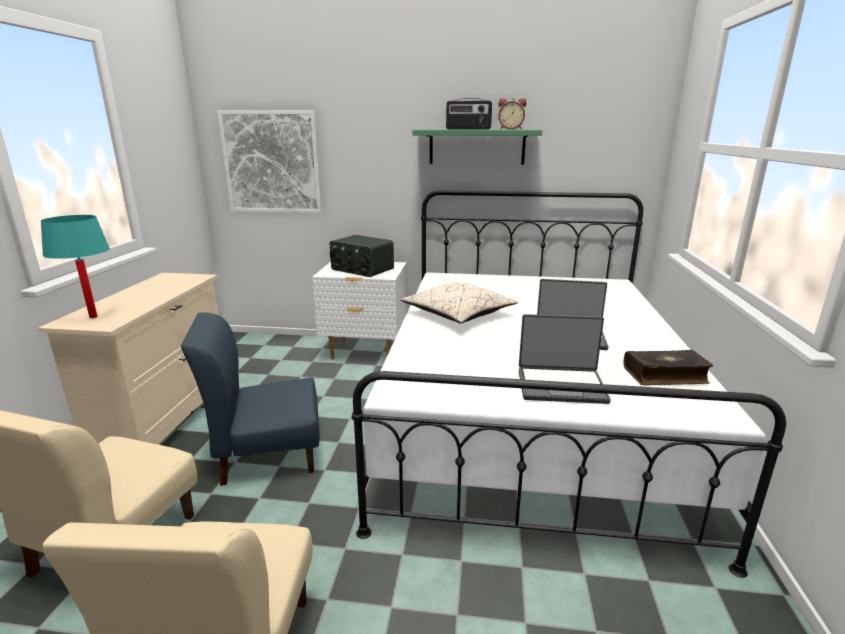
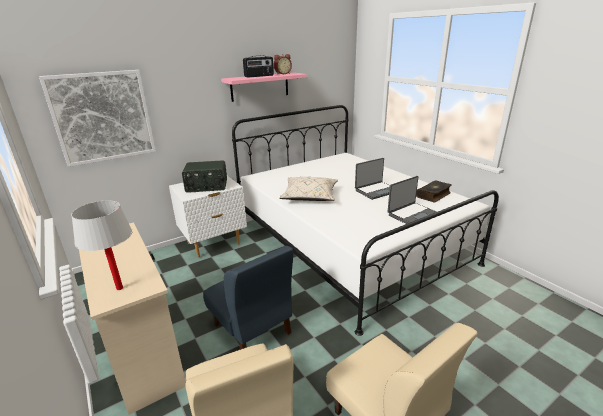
camera: 40 degrees left, 5 degrees up
(93, 317) = (119, 288): turquoise table lamp -> white table lamp
(268, 454) = (252, 329): blue chair -> blue chair turned 75 degrees counterclockwise
(476, 146) = (260, 86): green shelf -> pink shelf

